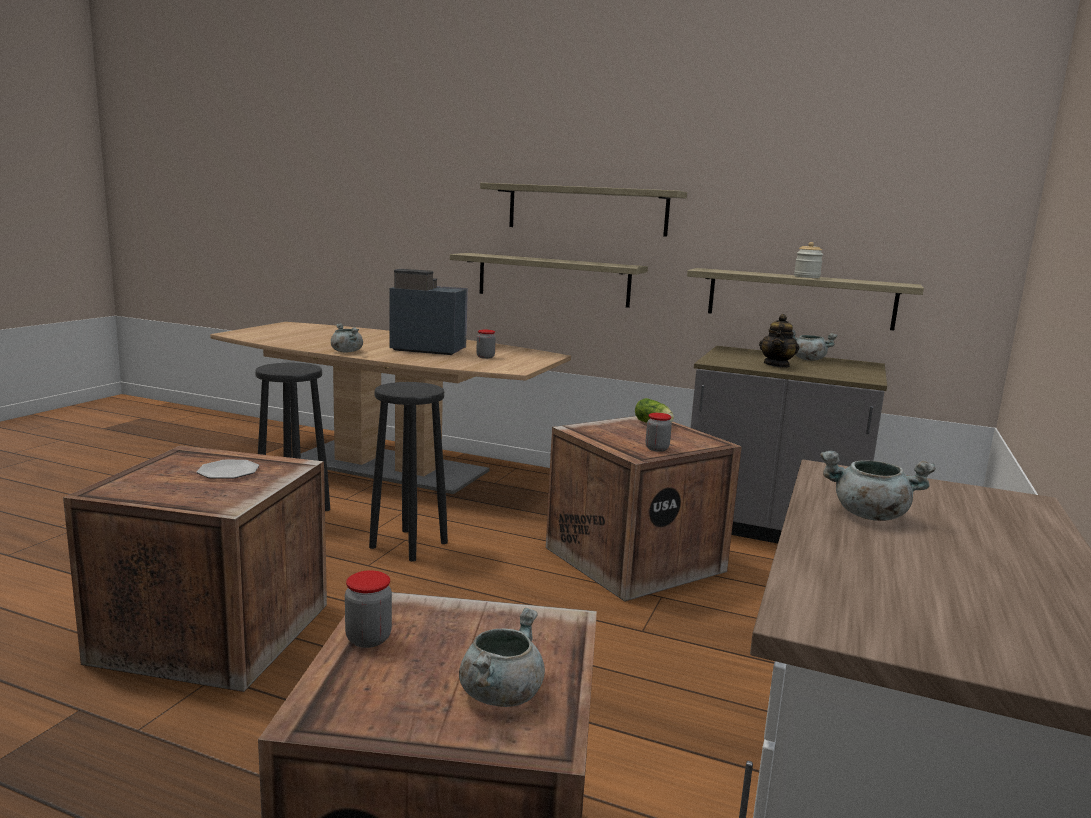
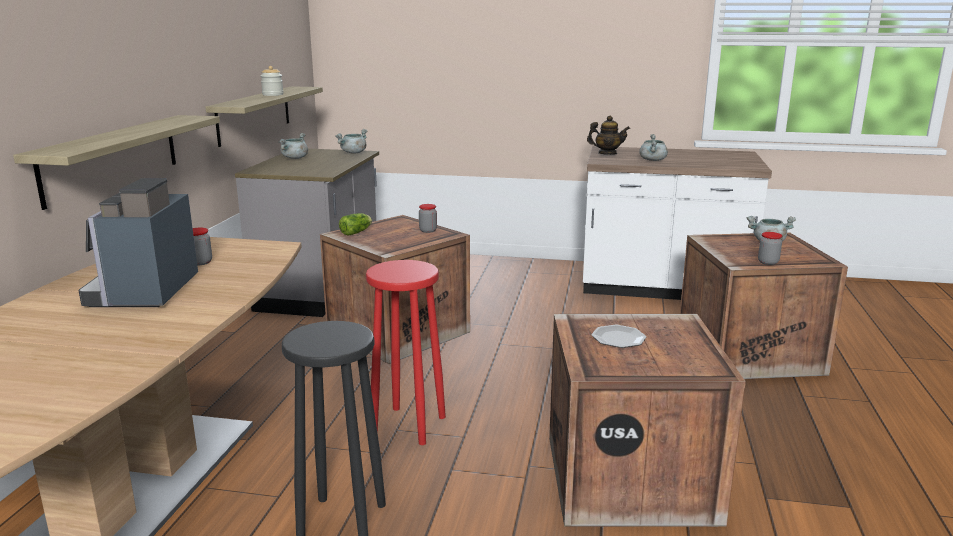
camera: 100 degrees left, 5 degrees up
(346, 351) = (177, 331): grey cooking pot -> grey cooking pot (353, 153)
(408, 544) = (408, 426): black stool -> red stool
(587, 210) = (123, 62): shelf -> none
(777, 365) = (325, 163): teapot -> teapot (607, 154)

